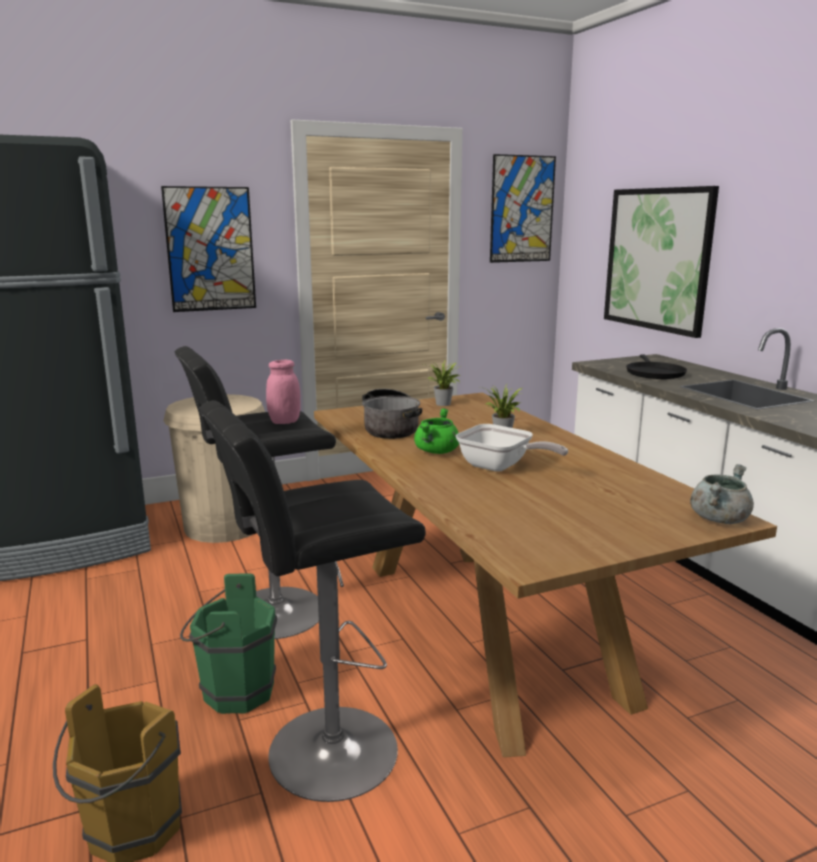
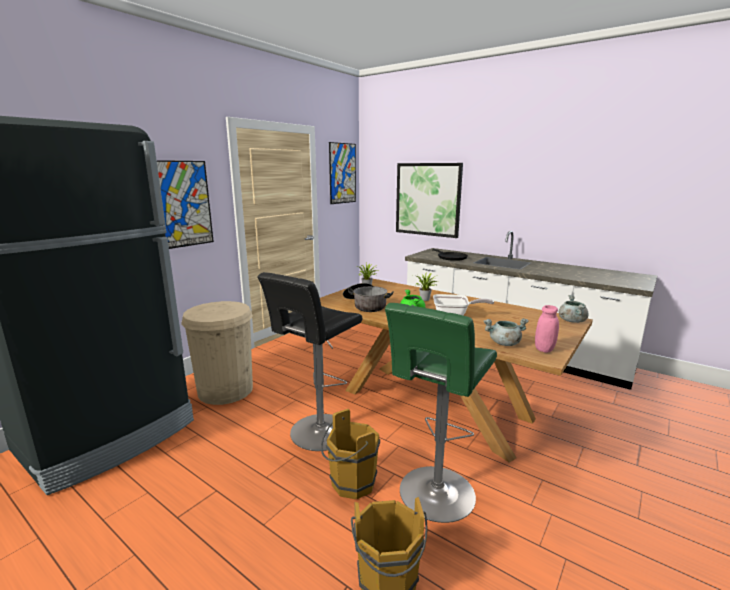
camera: 30 degrees left, 0 degrees up
(233, 692) = (350, 484): green bucket -> brown bucket
(284, 422) = (323, 312): pink jar -> pink jar (544, 349)
(323, 754) = (435, 496): black stool -> green stool
(498, 524) = (504, 343): none -> grey cooking pot

